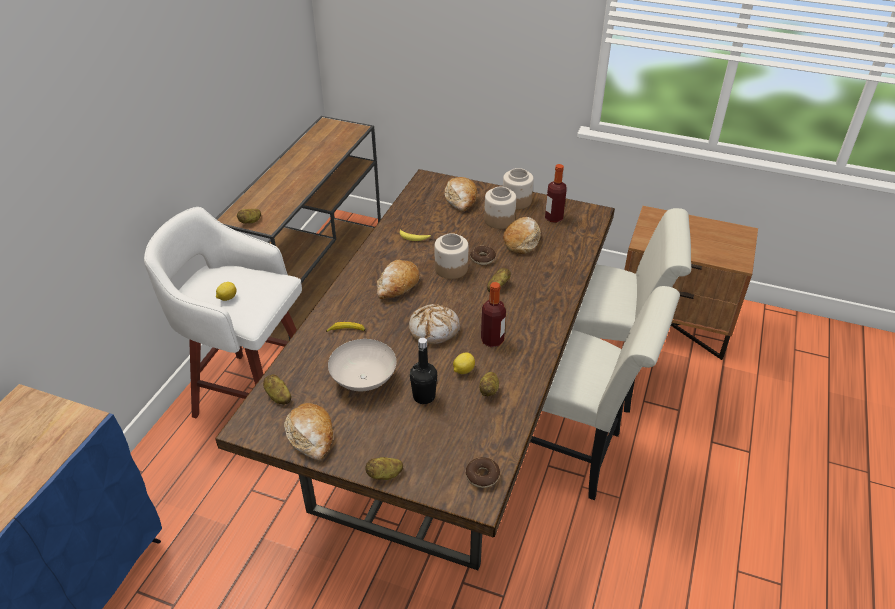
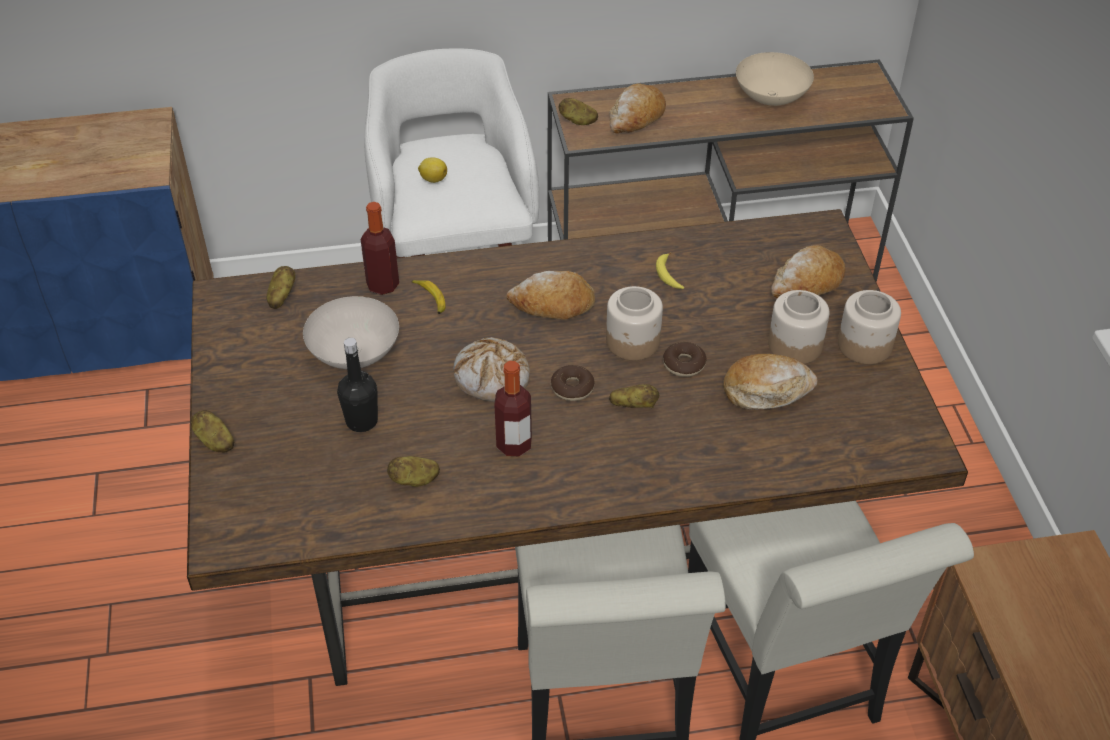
camera: 60 degrees right, 5 degrees up
(311, 155) = (772, 98): none -> beige bowl
(311, 436) = (237, 352): bread -> bread (635, 118)
(463, 370) = (434, 439): lemon -> none
(482, 476) = (261, 532): donut -> donut (572, 388)
(553, 218) = (861, 405): bottle -> bottle (383, 285)

